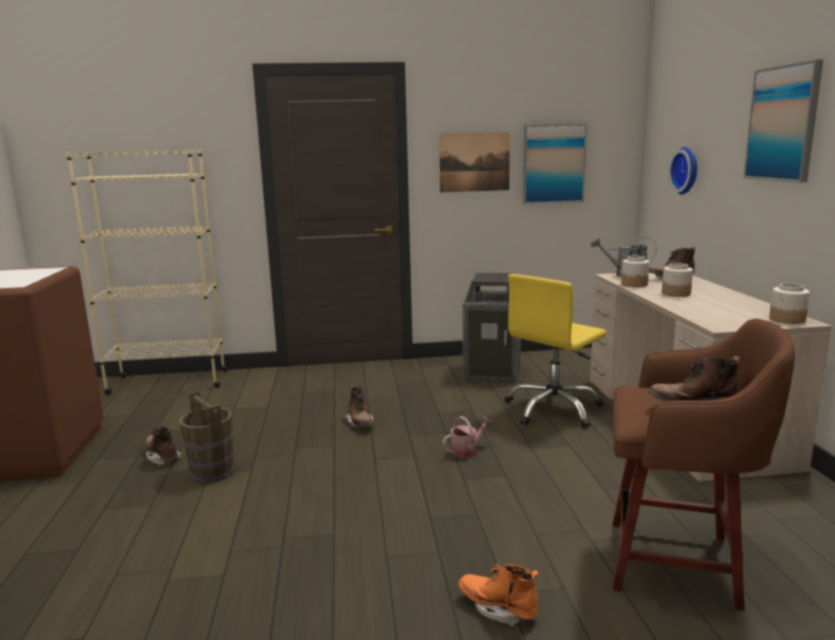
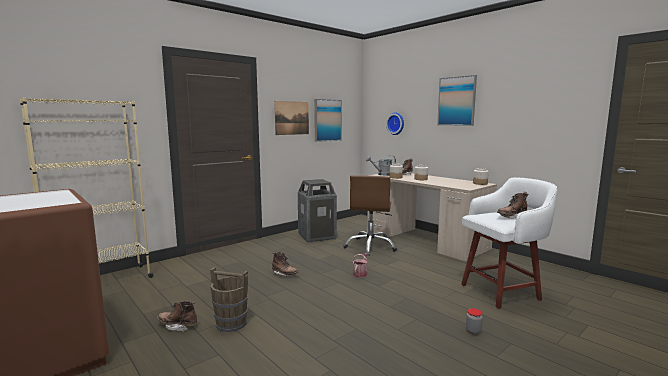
camera: 35 degrees left, 5 degrees down
(498, 608) = (473, 331): orange boot -> jar
(553, 409) = (370, 247): yellow office chair -> brown office chair
(678, 563) = (502, 291): brown stool -> white stool

